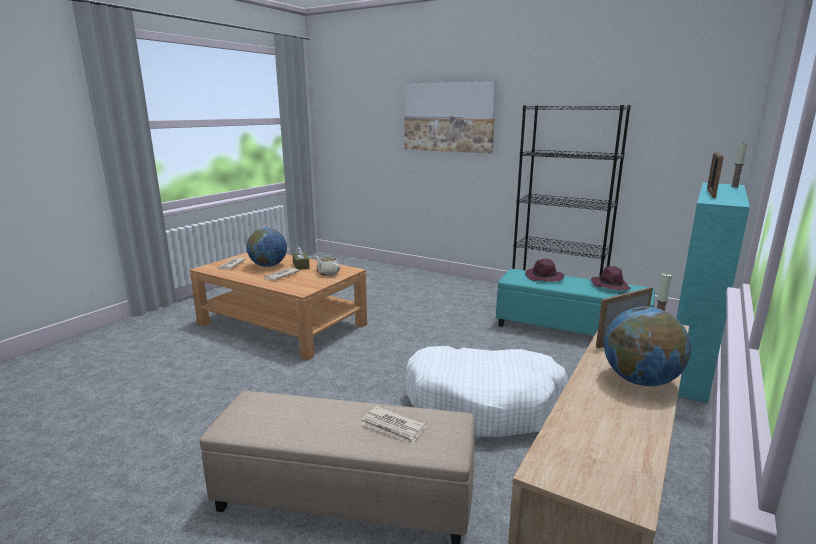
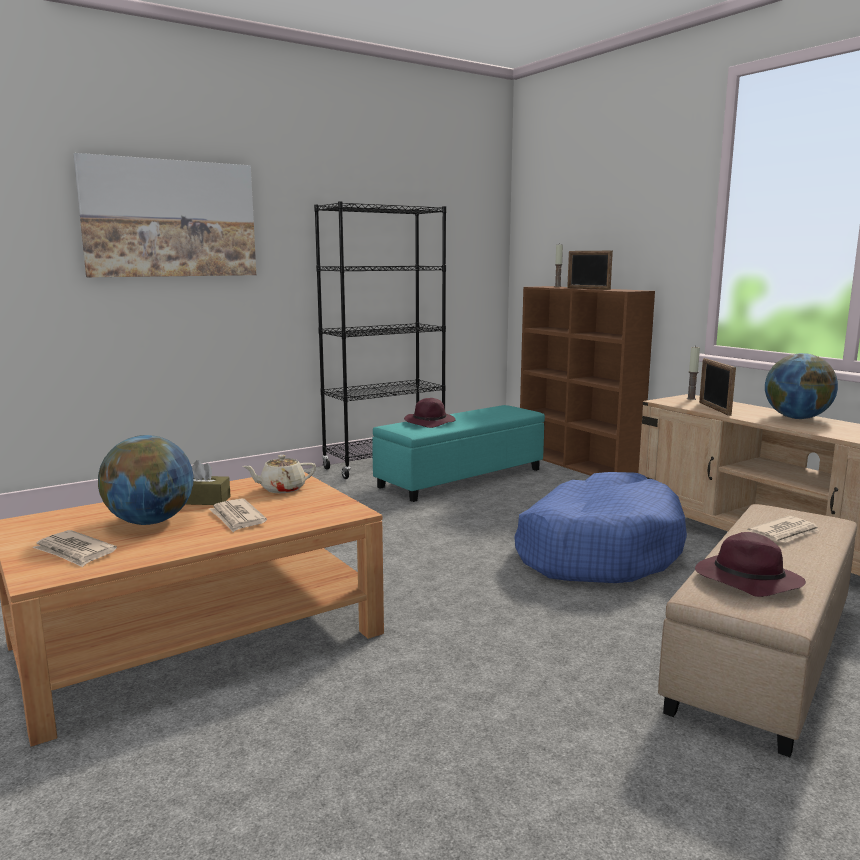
camera: 65 degrees left, 5 degrees down
(484, 404) = (597, 550): white dog bed -> blue dog bed
(610, 286) = (486, 412): purple hat -> purple hat (745, 581)
(689, 366) = (578, 464): turquoise bookcase -> brown bookcase

